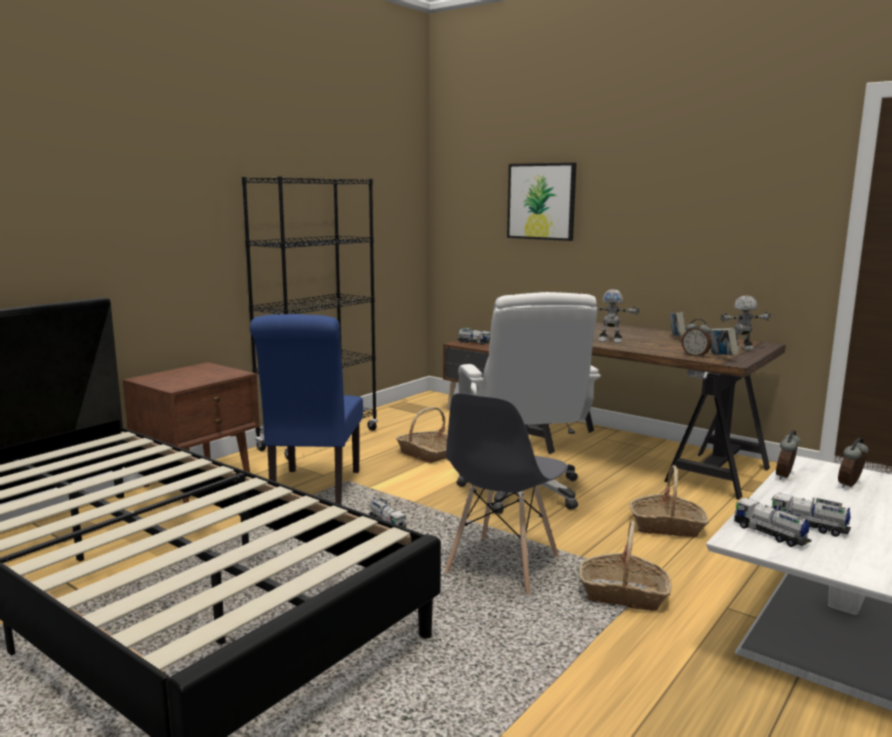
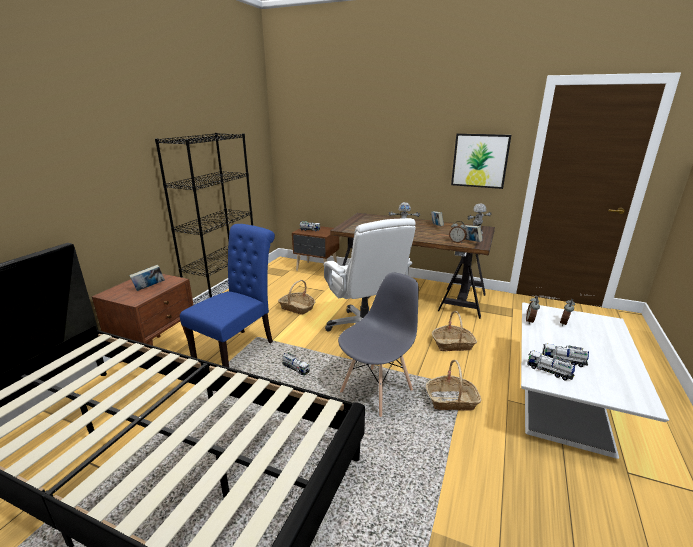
camera: 15 degrees left, 10 degrees up
(199, 377) = (149, 288): none -> book
(313, 491) = (238, 349): blue chair -> blue chair turned 135 degrees counterclockwise
(502, 565) = (377, 391): grey chair -> grey chair turned 150 degrees counterclockwise
(541, 201) = (347, 142): picture -> picture (480, 160)

